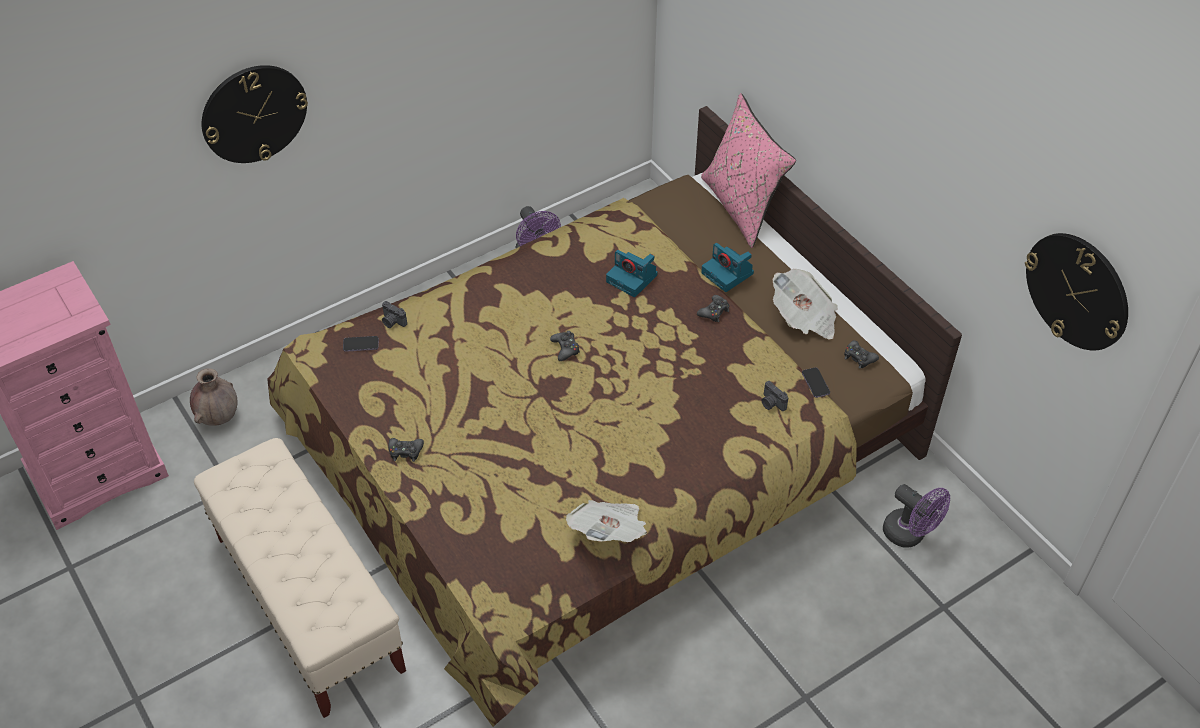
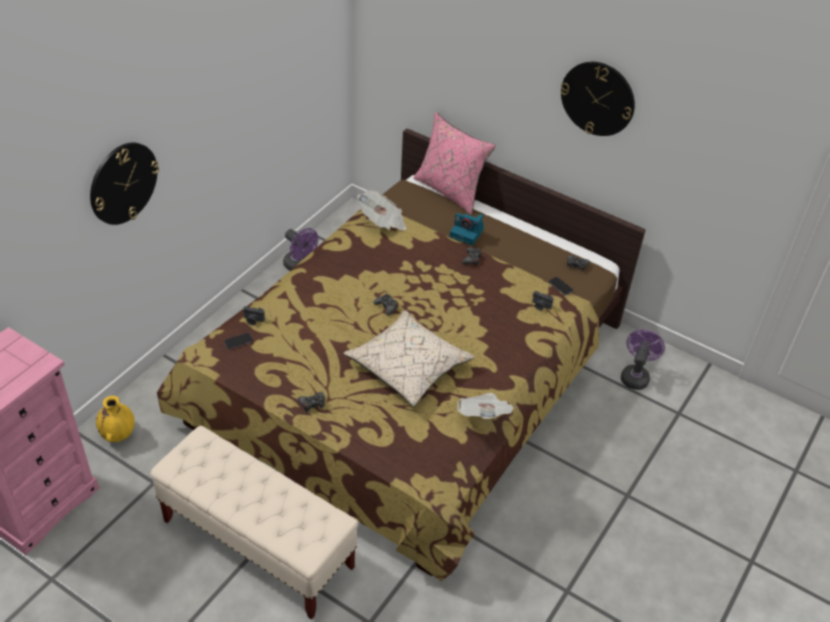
camera: 25 degrees left, 5 degrees down
(219, 418) = (118, 435): brown vase -> yellow vase
(549, 437) = (408, 366): none -> beige pillow
(633, 278) = (406, 251): camera -> none
(804, 318) = (529, 249): newspaper -> newspaper (382, 222)
(910, 535) = (635, 375): purple fan -> purple fan turned 90 degrees counterclockwise
(1077, 291) = (736, 172): wall clock -> wall clock (598, 98)

